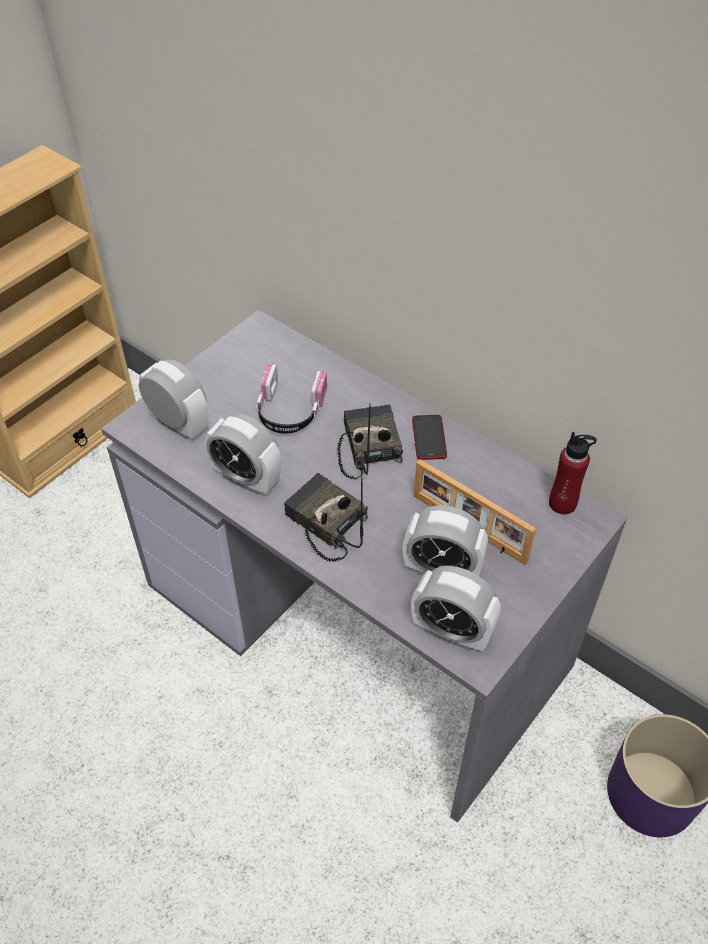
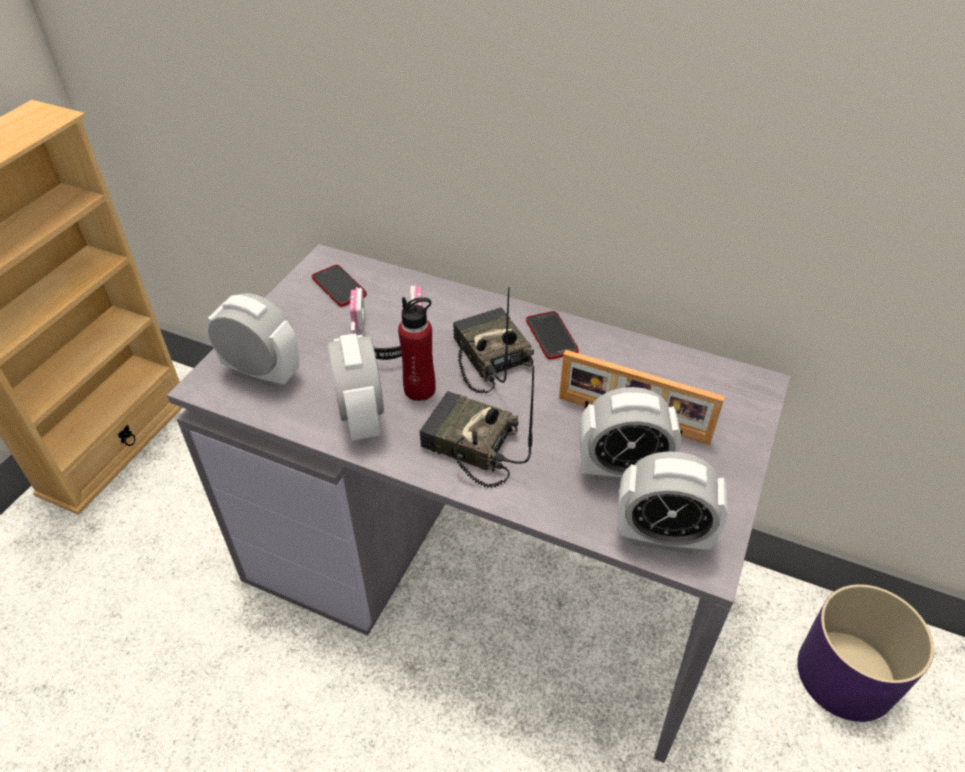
camera: 15 degrees left, 5 degrees down
(246, 479) = (361, 417): alarm clock -> alarm clock turned 60 degrees clockwise
(263, 355) = (339, 286): none -> phone
(562, 503) = (719, 374): red bottle -> red bottle (420, 389)

